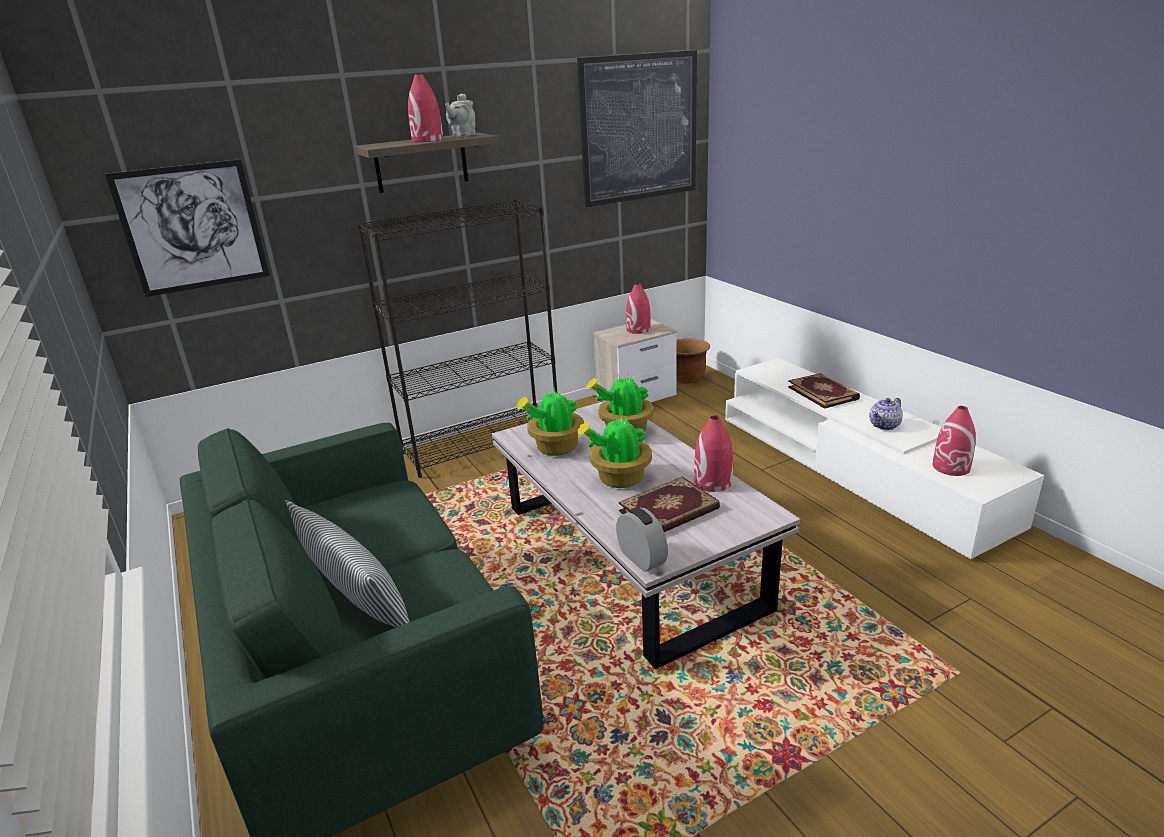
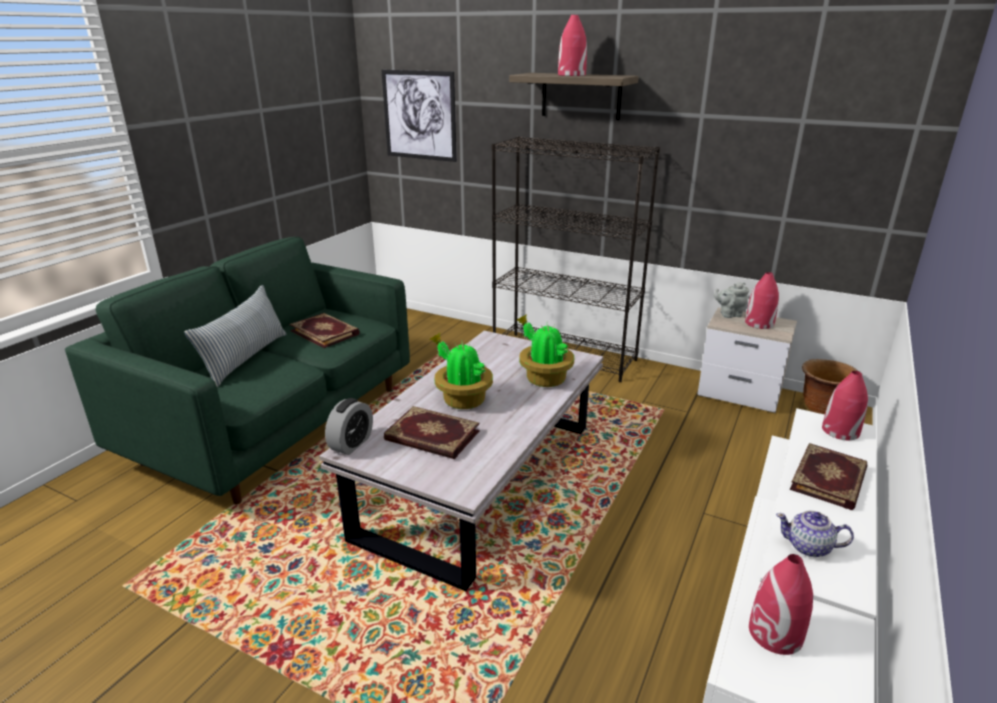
camera: 55 degrees right, 0 degrees up
(366, 523) = (325, 332): none -> book
(463, 135) = (609, 75): grey teapot -> grey teapot (729, 314)
(555, 448) = (485, 360): potted plant -> none
(639, 128) = (840, 97): picture -> none
(712, 482) = (498, 445): red vase -> red vase (840, 431)

